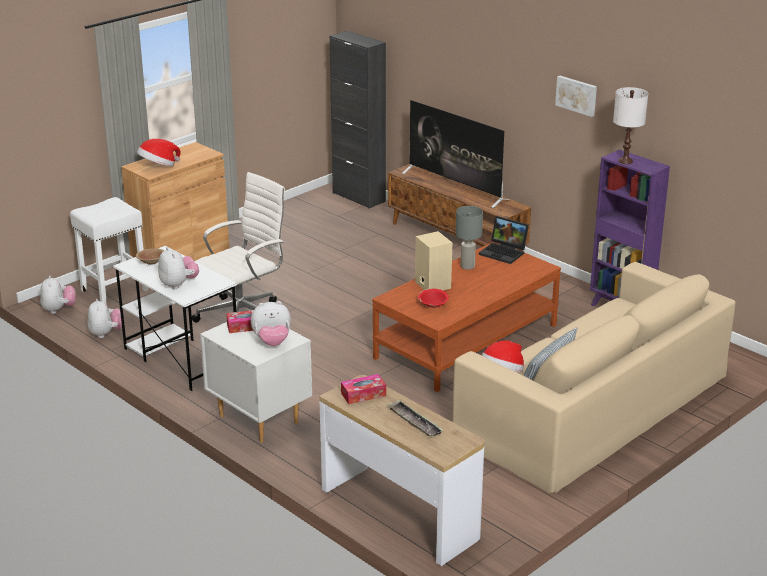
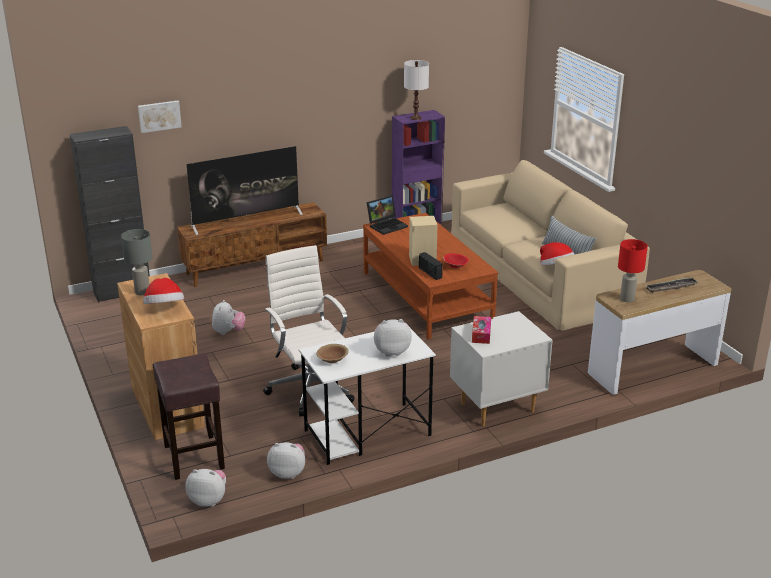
camera: 70 degrees left, 0 degrees up
(113, 291) = (194, 457): white stool -> brown stool
(272, 342) = (515, 327): plush toy -> plush toy (228, 332)
(363, 394) = (626, 299): tissue box -> red table lamp
(404, 293) = (430, 273): none -> radio
(468, 266) = (400, 242): grey table lamp -> grey table lamp (142, 292)
(577, 95) = (344, 90): picture -> picture (159, 116)

